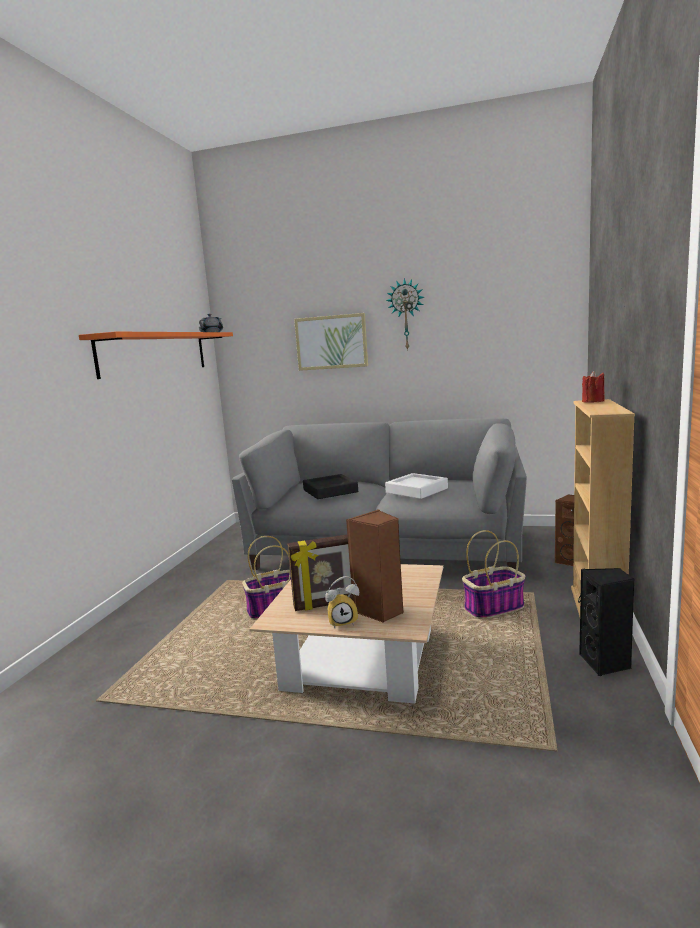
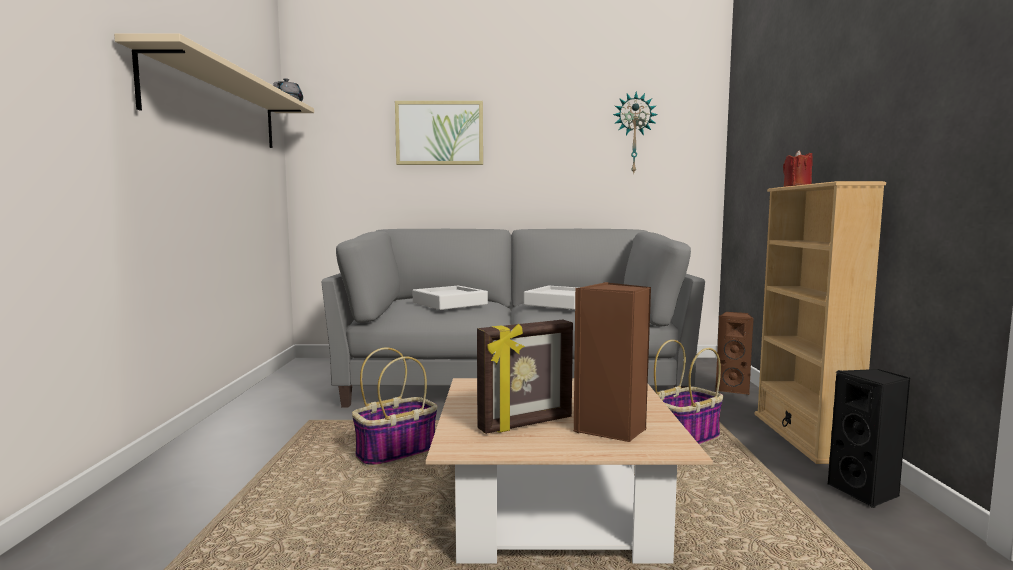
camera: 15 degrees left, 5 degrees down
(155, 353) = (217, 106): orange shelf -> beige shelf
(330, 491) = (449, 303): black tray -> white tray
(343, 621) = (570, 444): alarm clock -> none
(406, 315) = (531, 108): wall clock -> wall clock (634, 133)

